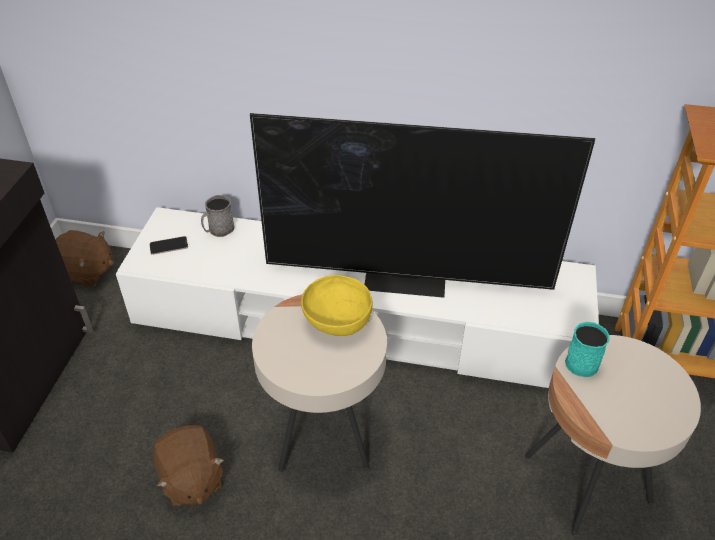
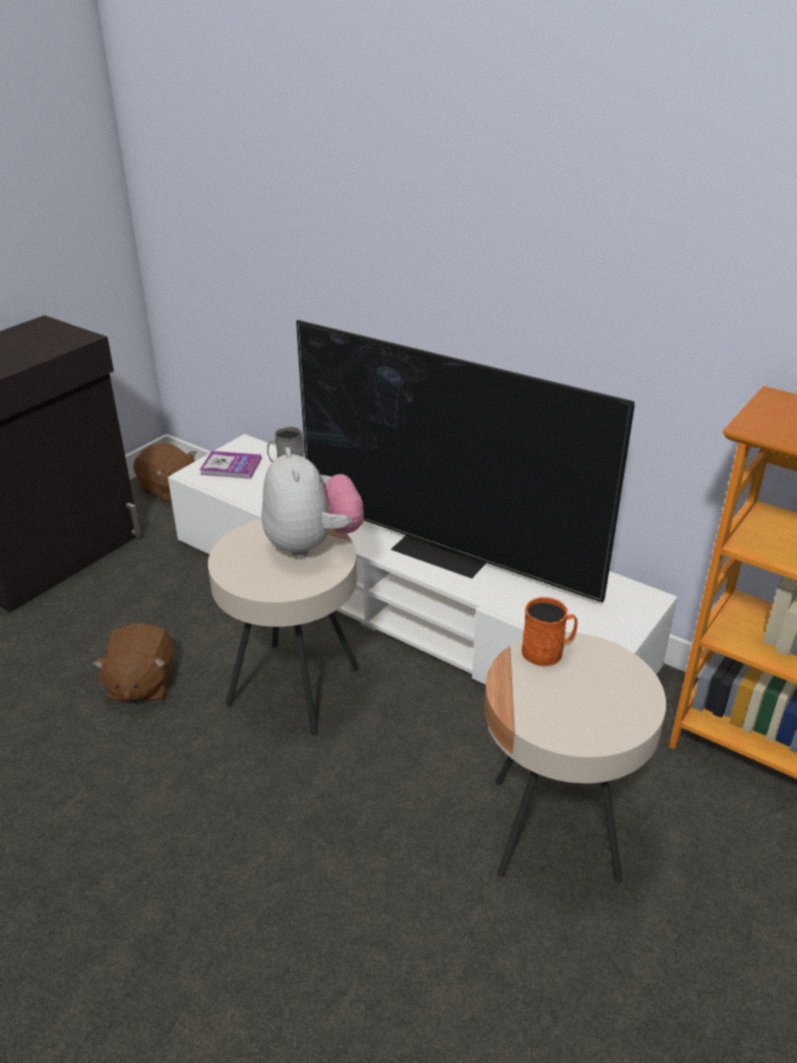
camera: 25 degrees right, 10 degrees down
(169, 246) = (231, 466): phone -> book
(336, 320) = (312, 544): yellow bowl -> plush toy
(585, 361) = (548, 651): turquoise mug -> orange mug

